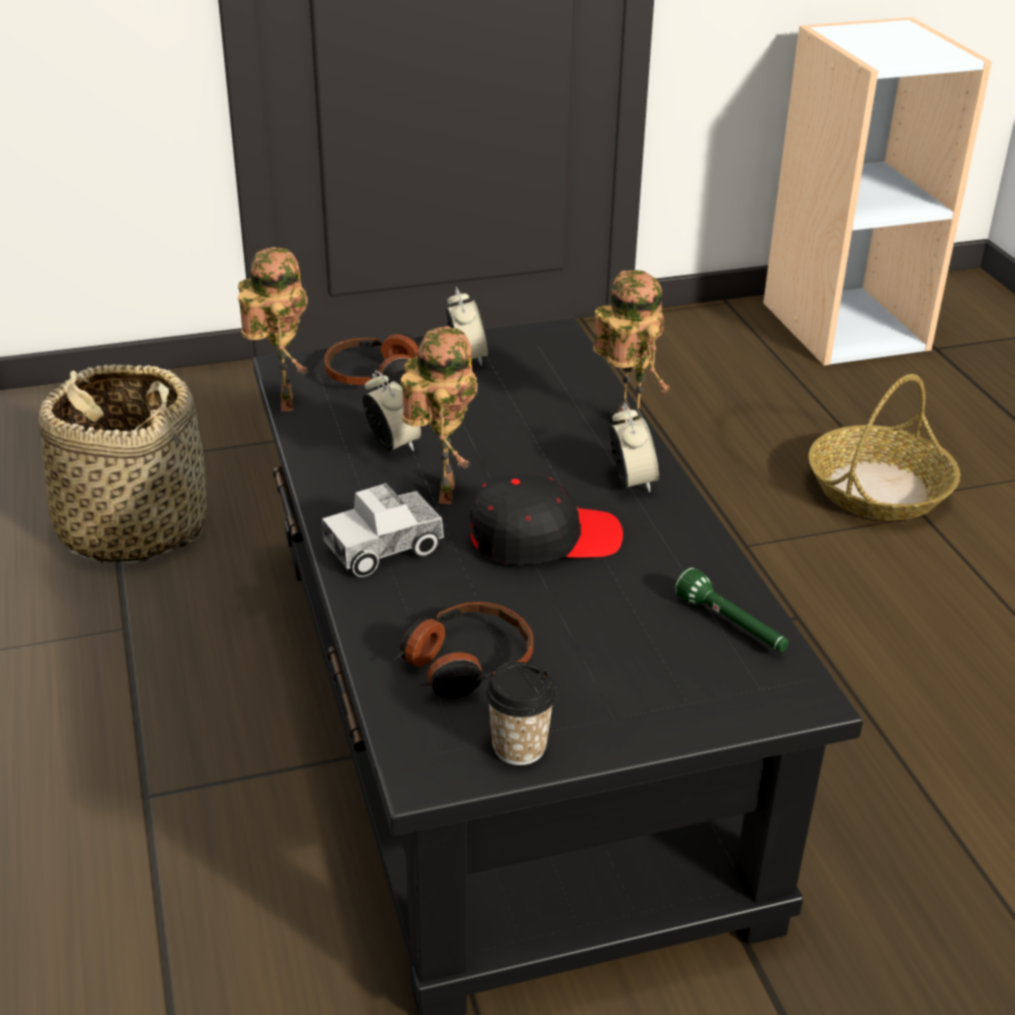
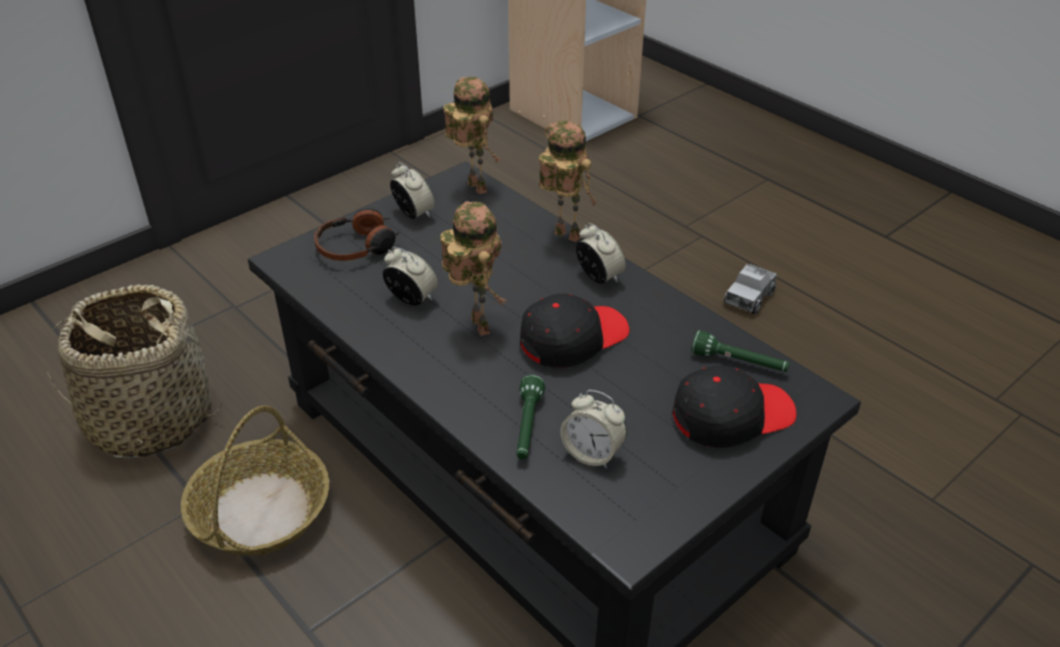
camera: 25 degrees left, 5 degrees up
(282, 401) = (300, 288): toy robot -> toy robot (473, 187)
(384, 548) = (469, 384): toy truck -> toy truck (749, 297)
(413, 613) = (527, 427): none -> green flashlight
(465, 664) = (592, 453): headphones -> alarm clock
(519, 747) = (674, 502): cup -> none
(670, 680) = (731, 416): none -> black cap
(878, 490) = (665, 226): basket -> basket (261, 512)

